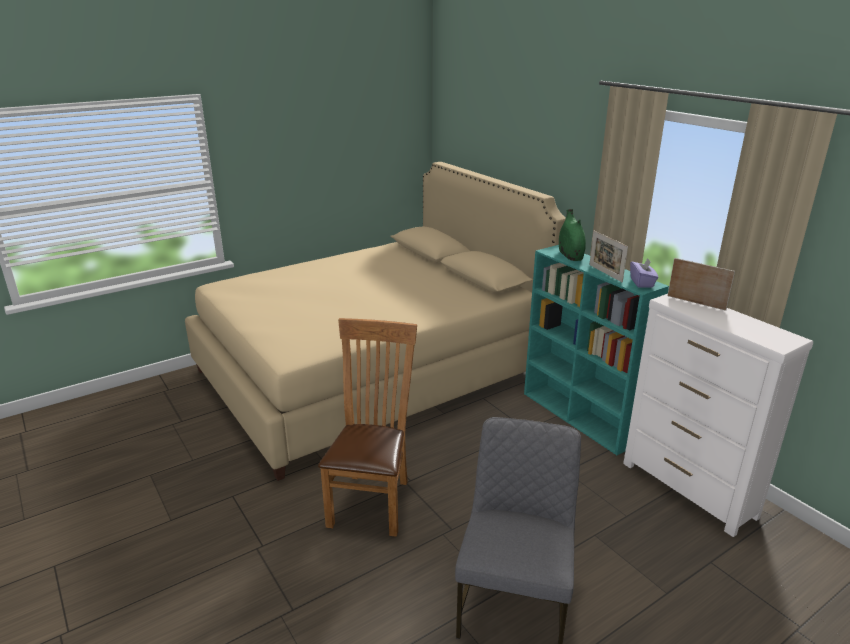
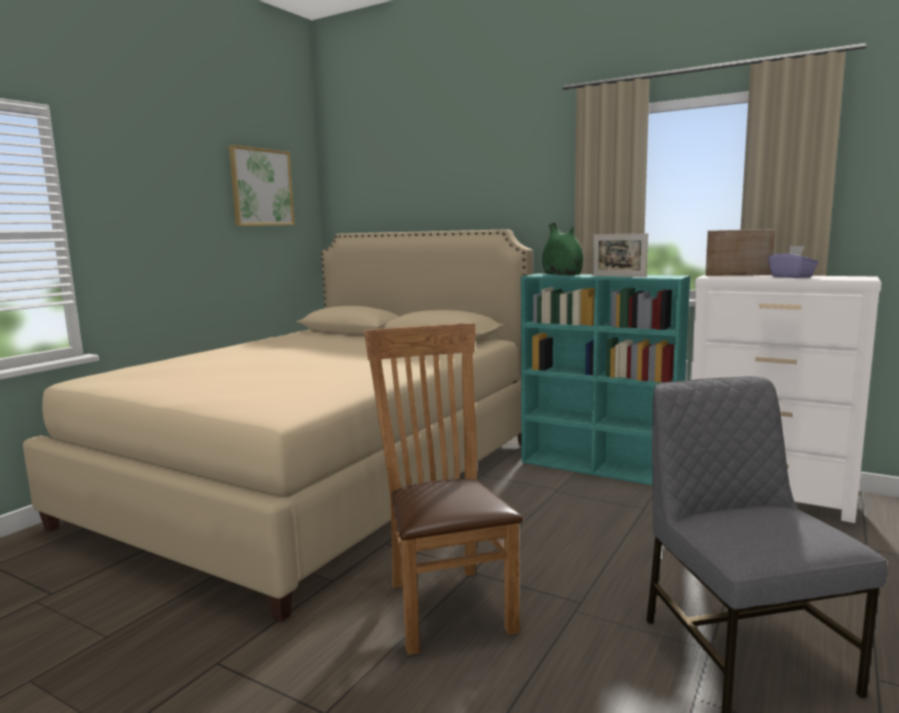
camera: 25 degrees left, 15 degrees down
(370, 125) = (261, 187): none -> picture
(642, 283) = (664, 276): purple tissue box -> purple tissue box (791, 277)

